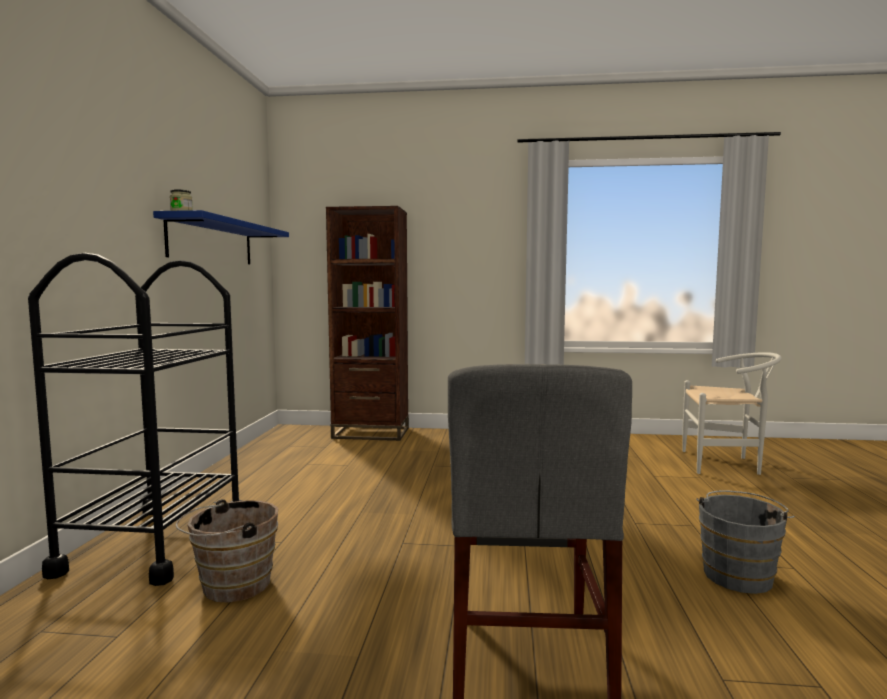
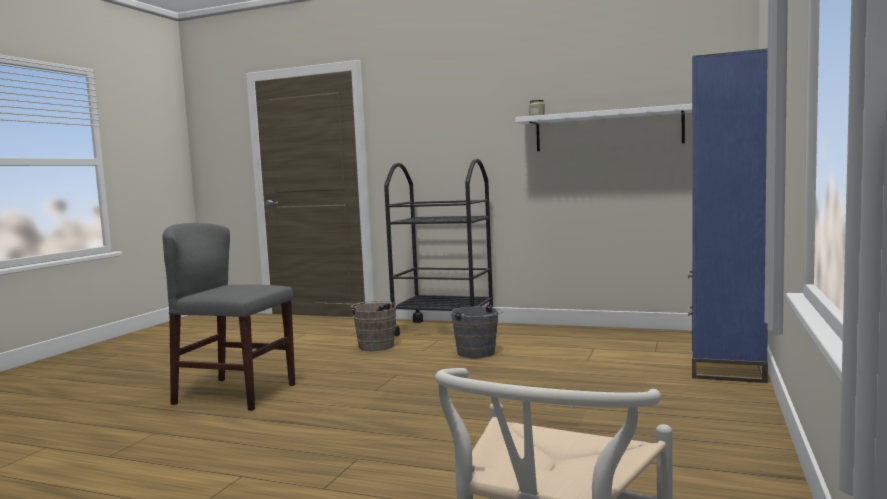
camera: 105 degrees right, 0 degrees up
(212, 242) = (607, 130): blue shelf -> white shelf
(371, 433) = (726, 366): brown bookcase -> blue bookcase
(738, 574) = (221, 476): grey bucket -> grey bucket (478, 353)

